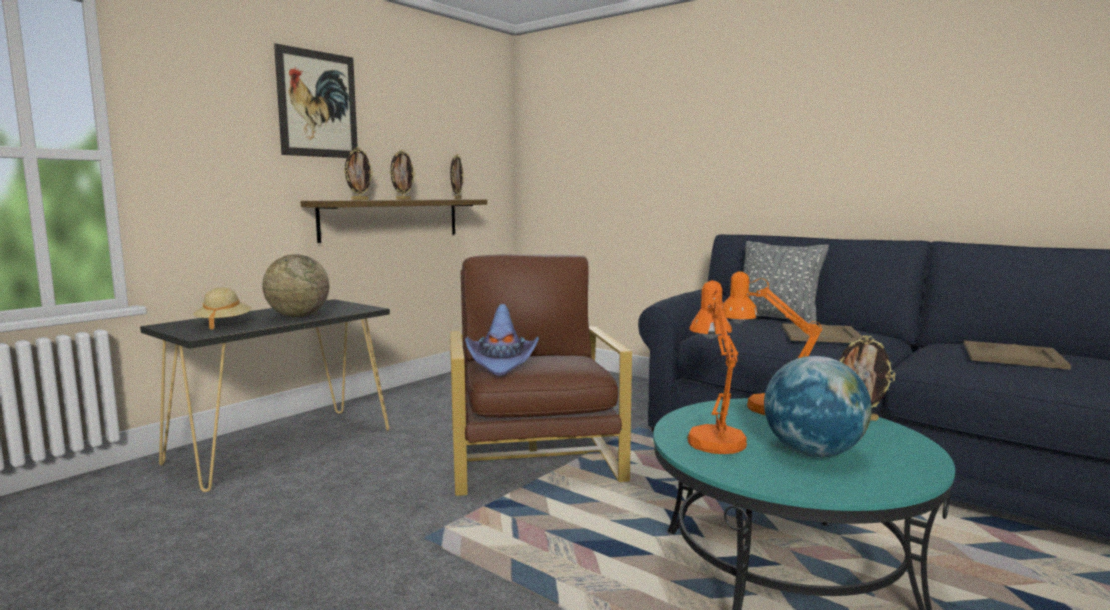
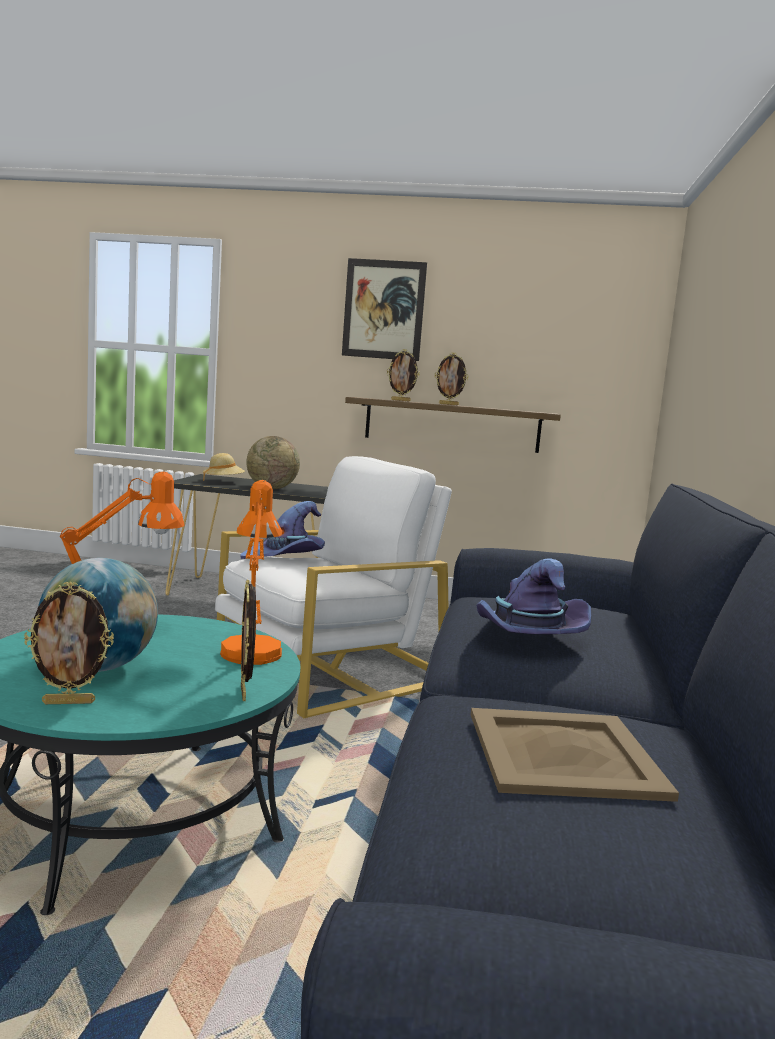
camera: 60 degrees right, 0 degrees up
(457, 199) = (540, 412): picture frame -> picture frame (69, 702)
(533, 456) = (328, 671): brown armchair -> white armchair
(776, 319) = (607, 619): grey pillow -> none
(822, 334) = (526, 636): beige tray -> purple hat

